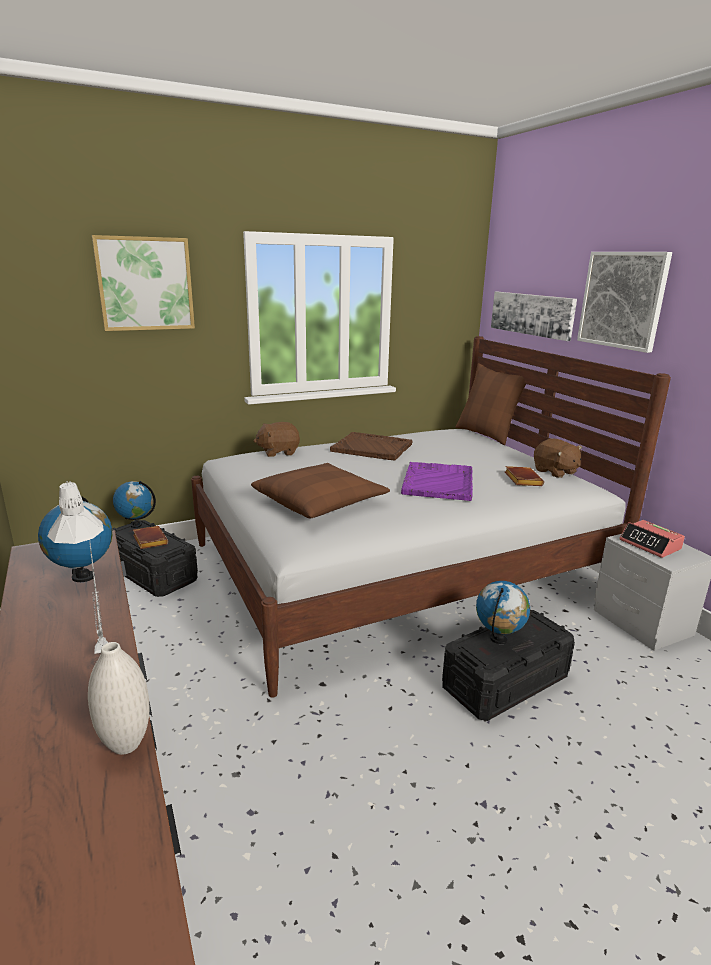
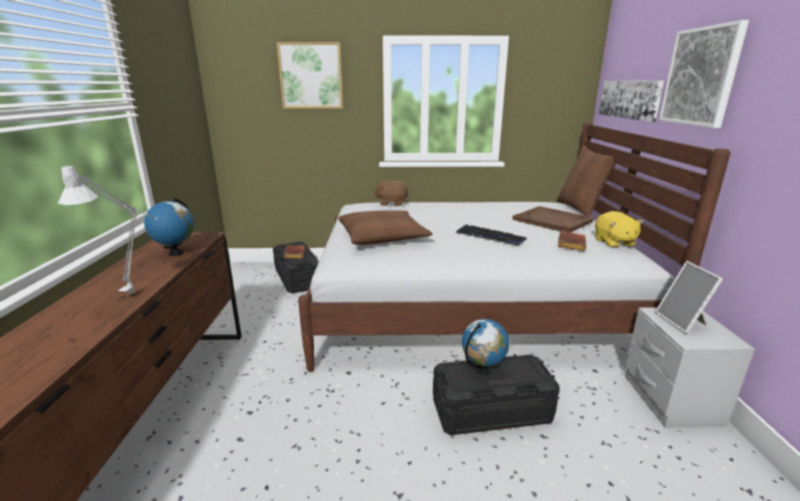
camera: 25 degrees right, 0 degrees up
(126, 744) = (79, 343): white vase -> none
(136, 525) = (295, 244): globe -> none
(372, 448) = (464, 208): brown tray -> brown tray (552, 221)
(438, 482) = (490, 236): purple tray -> keyboard
(555, 472) = (614, 243): brown plush toy -> yellow plush toy
(650, 545) = (682, 322): alarm clock -> picture frame

